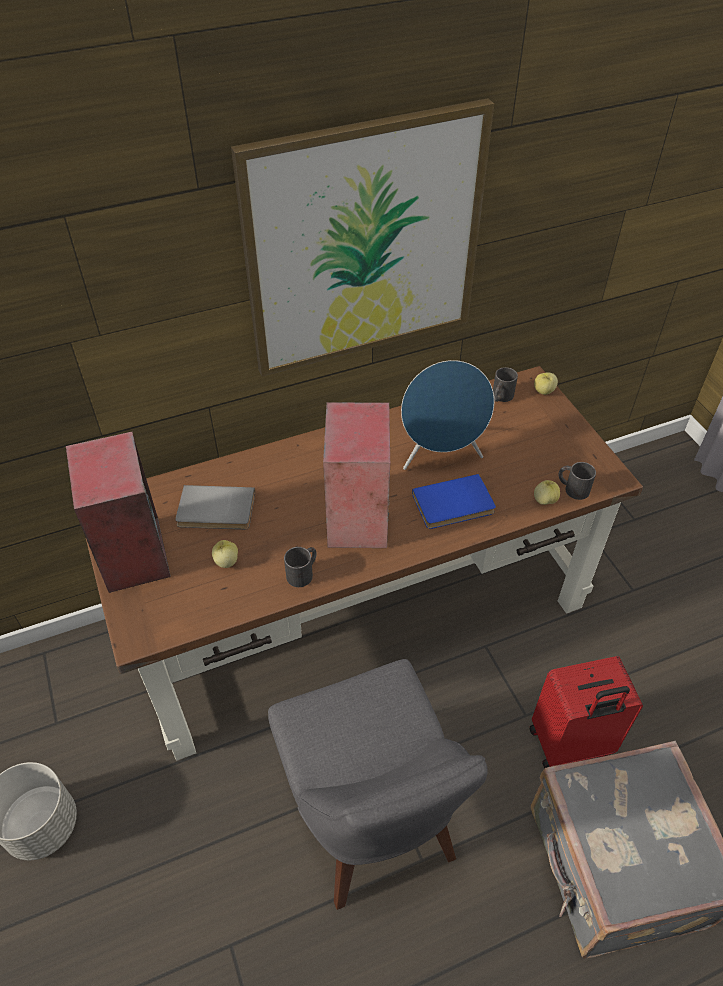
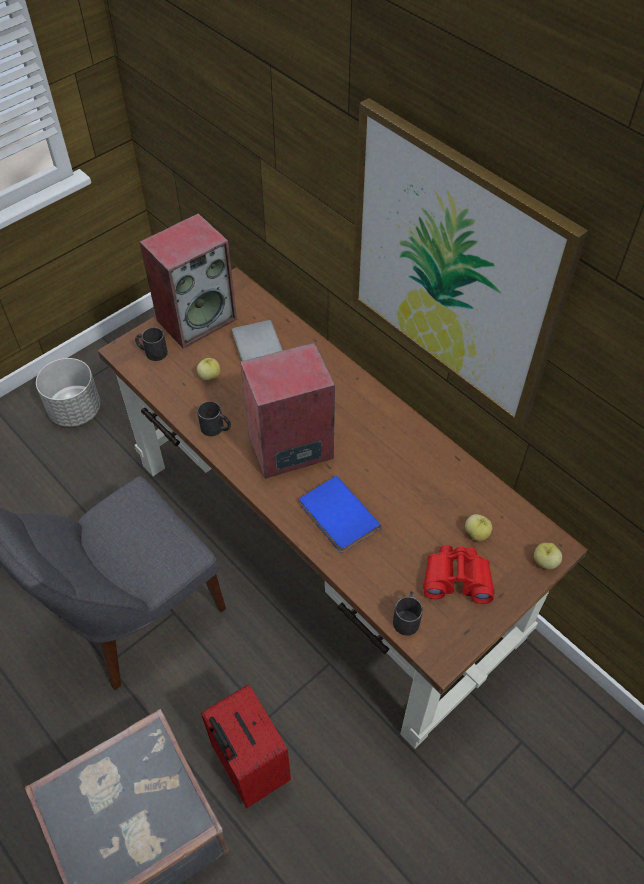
camera: 70 degrees right, 5 degrees up
(441, 457) = (396, 491): blue speaker -> none
(500, 397) = (511, 522): black mug -> black mug (152, 352)
(544, 446) = (457, 579): none -> red binoculars
(544, 500) = (378, 594): apple -> apple (477, 533)

